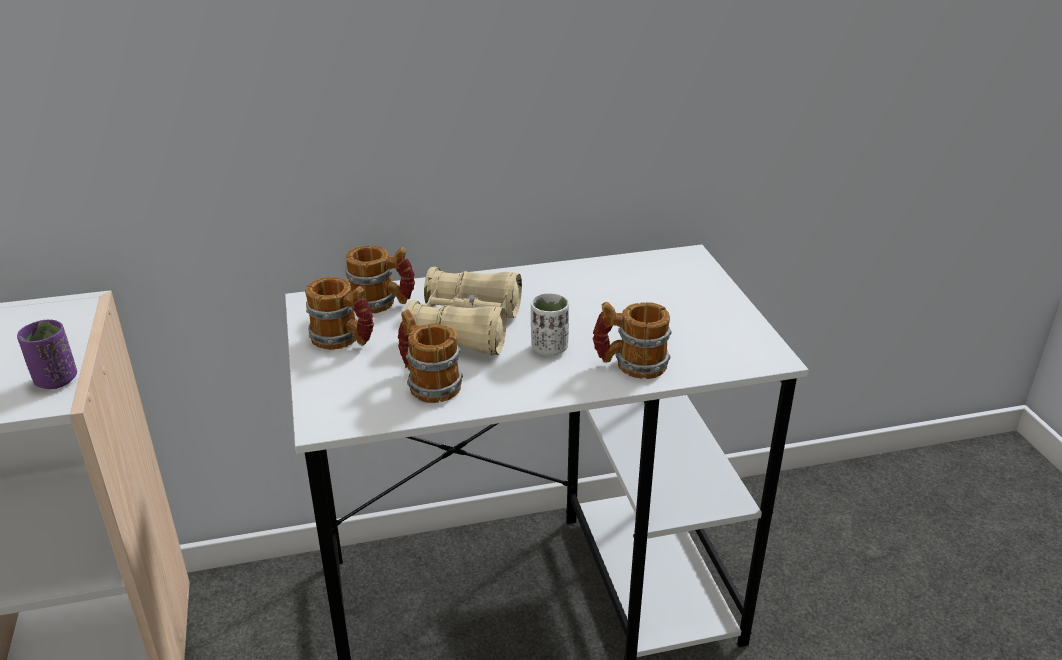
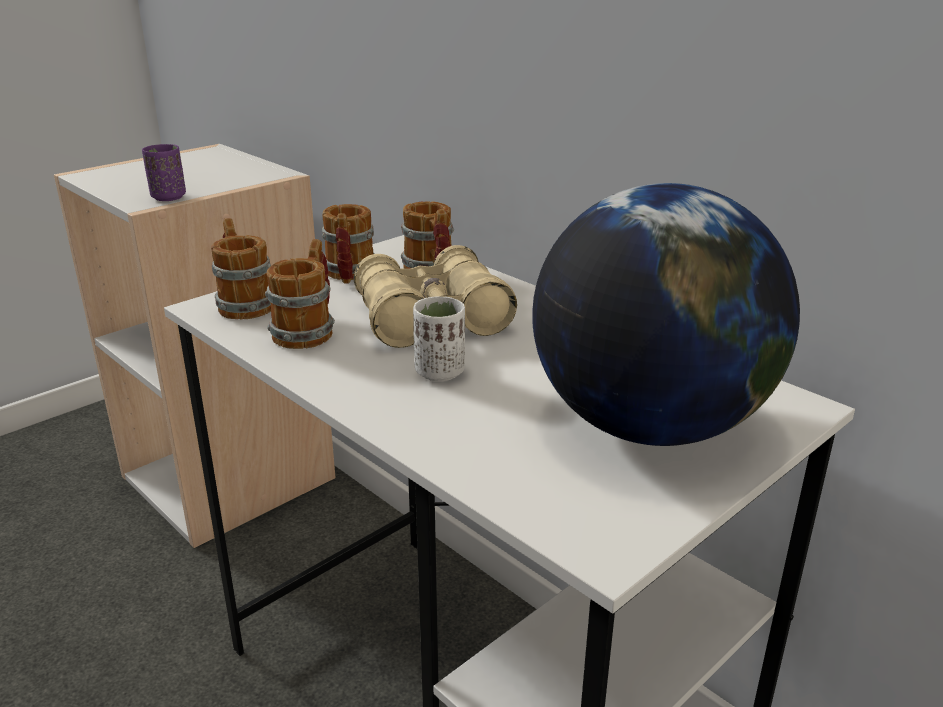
camera: 60 degrees right, 5 degrees down
(630, 364) = (457, 432): mug -> mug (244, 303)
(673, 303) = (649, 425): none -> globe

